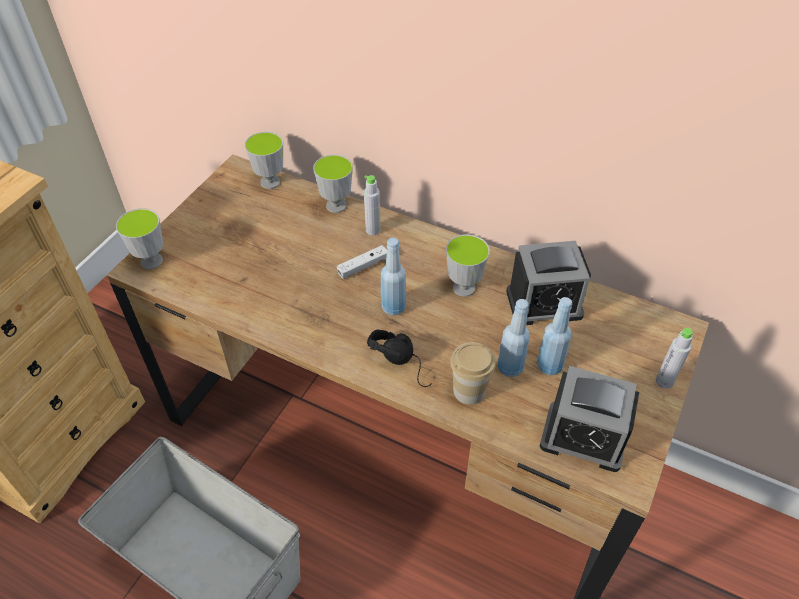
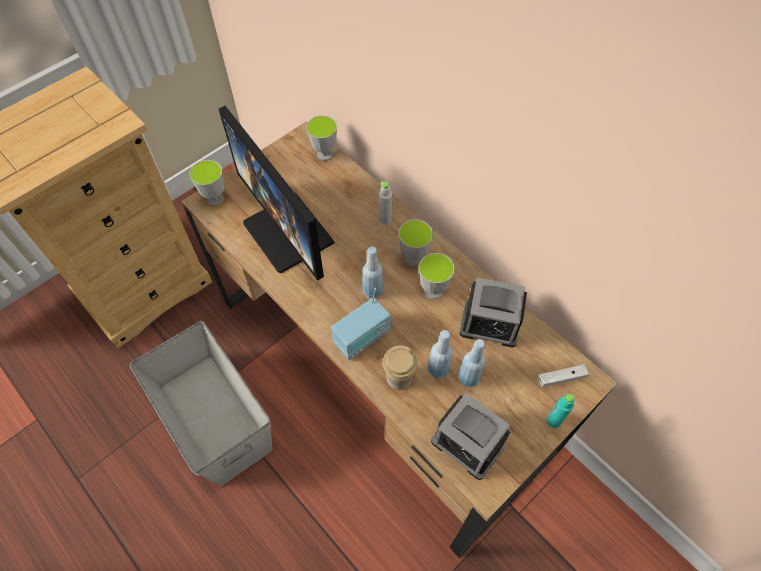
camera: 20 degrees right, 10 degrees up
(262, 274) = (289, 233): none -> monitor
(336, 206) = (366, 189): cup -> cup (413, 258)
(363, 266) = (364, 249): white game controller -> white game controller (561, 378)
(404, 361) = (362, 338): black headphones -> radio
(664, 381) = (553, 421): grey bottle -> turquoise bottle

